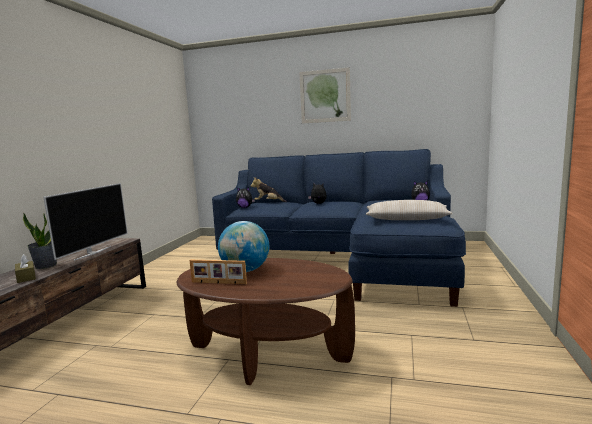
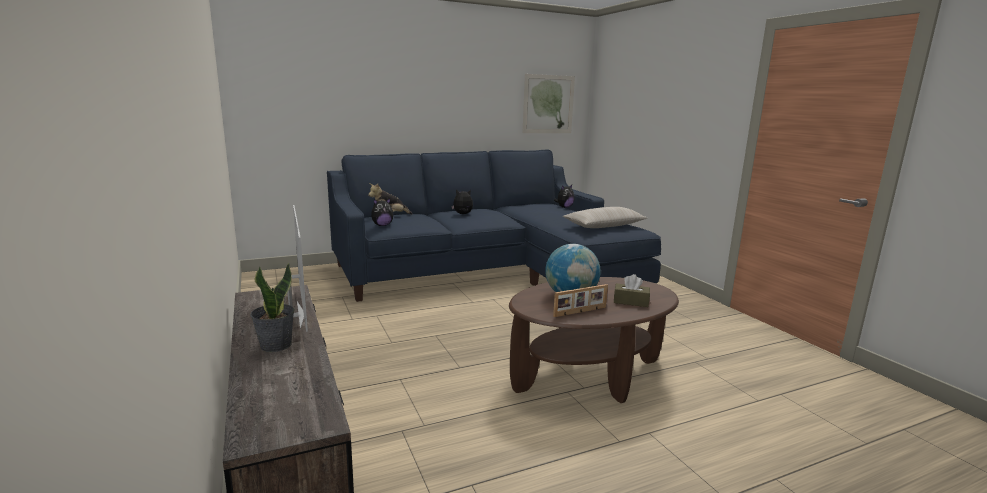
camera: 40 degrees left, 5 degrees up
(26, 277) = (297, 365): brown tissue box -> brown tissue box (631, 302)
(325, 96) = (433, 79): picture -> picture (548, 104)

